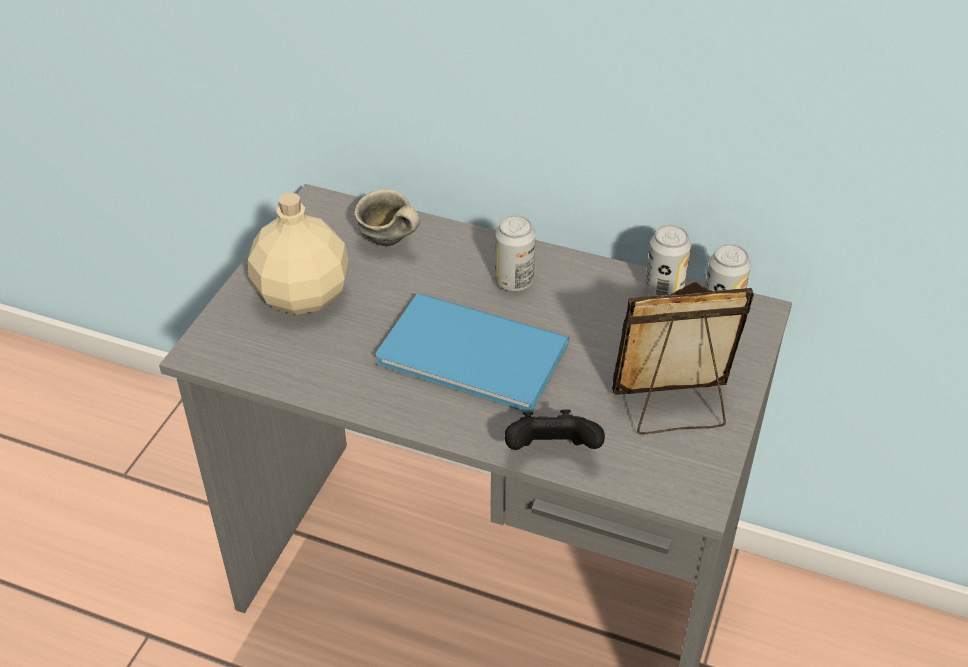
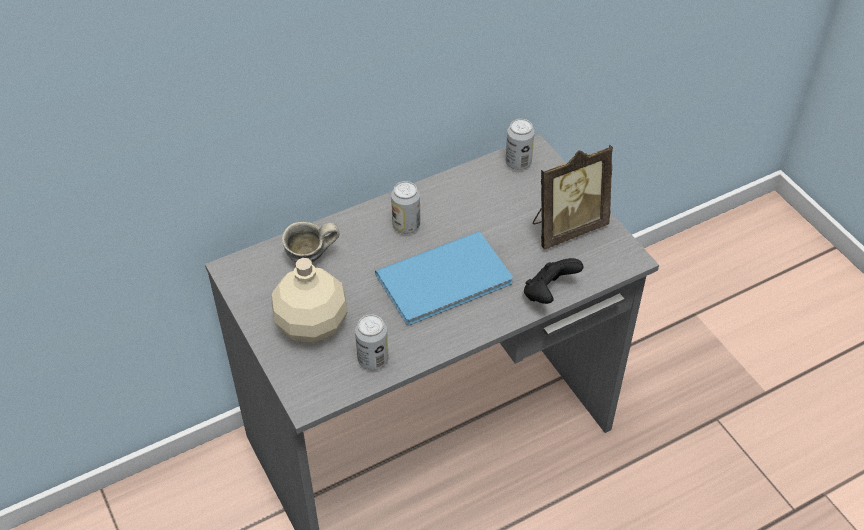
camera: 50 degrees left, 5 degrees up
(664, 291) = (480, 173): can -> can (373, 359)
(674, 409) = (566, 227): picture frame -> picture frame turned 150 degrees counterclockwise

